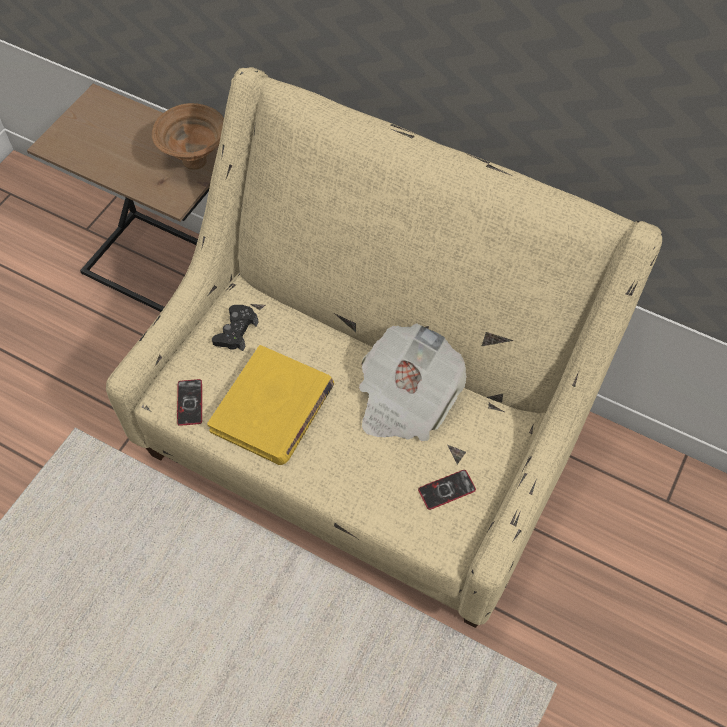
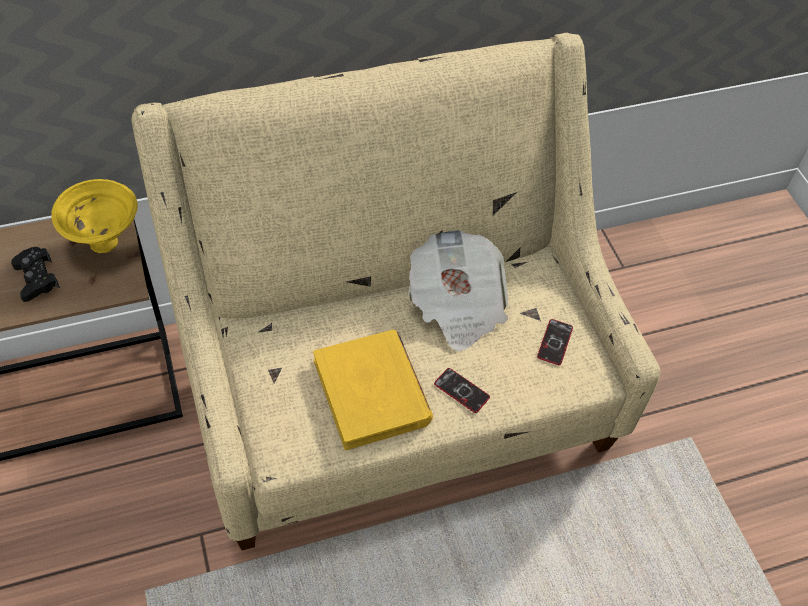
camera: 50 degrees left, 5 degrees down
(190, 402) = (302, 443): phone -> phone (461, 391)
(196, 161) = (105, 241): brown bowl -> yellow bowl
(236, 331) = (273, 360): black game controller -> black game controller (36, 278)

